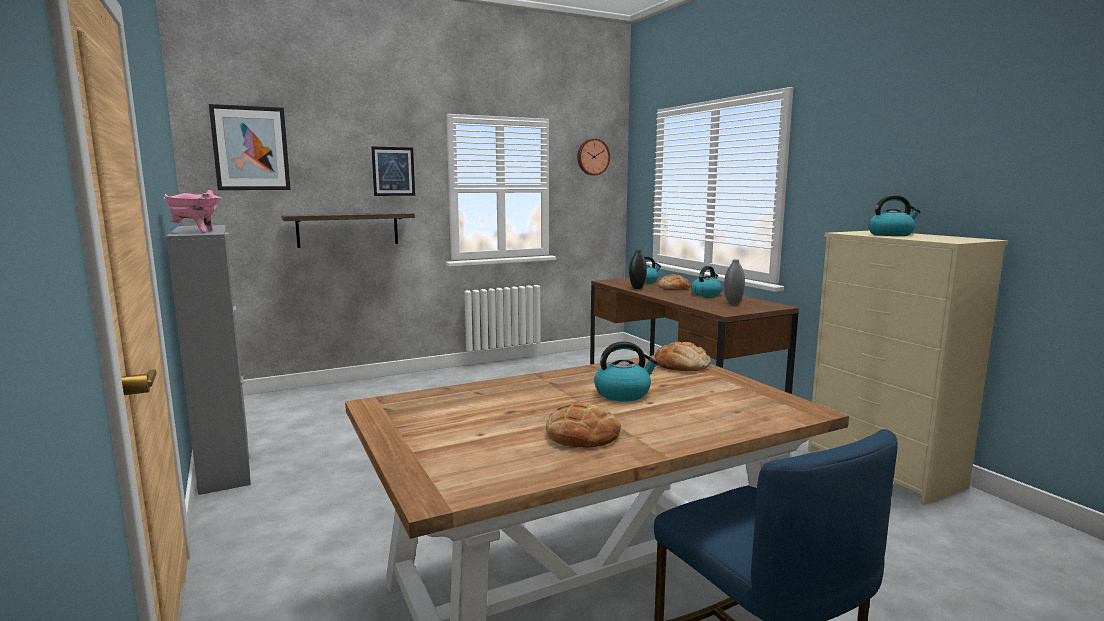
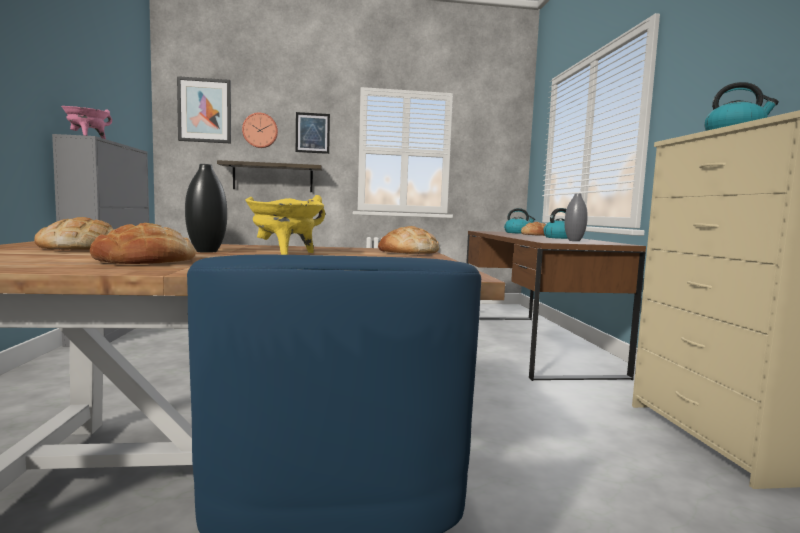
camera: 20 degrees right, 5 degrees down
(451, 418) = (80, 248): none -> bread
(592, 157) = (495, 128): wall clock -> wall clock (260, 130)
(623, 393) = (285, 254): kettle -> yellow cooking pot
(637, 288) = (499, 233): black vase -> black vase (206, 251)

